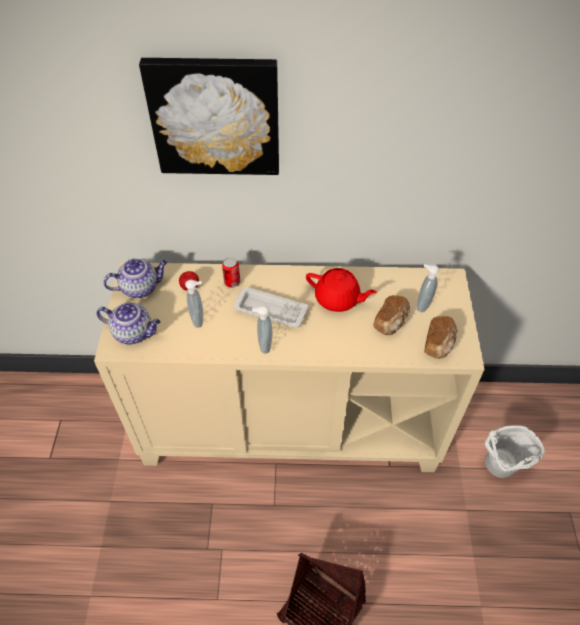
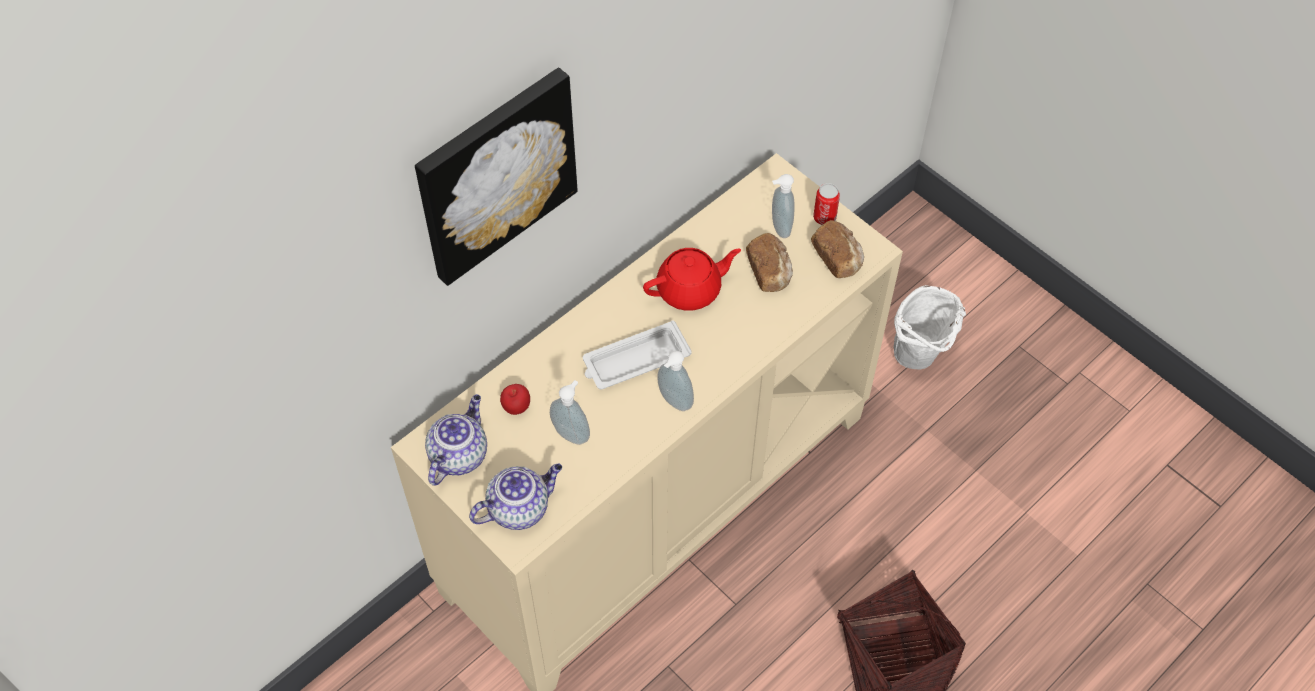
camera: 45 degrees left, 5 degrees up
(232, 282) = (555, 363): can -> can (824, 217)

